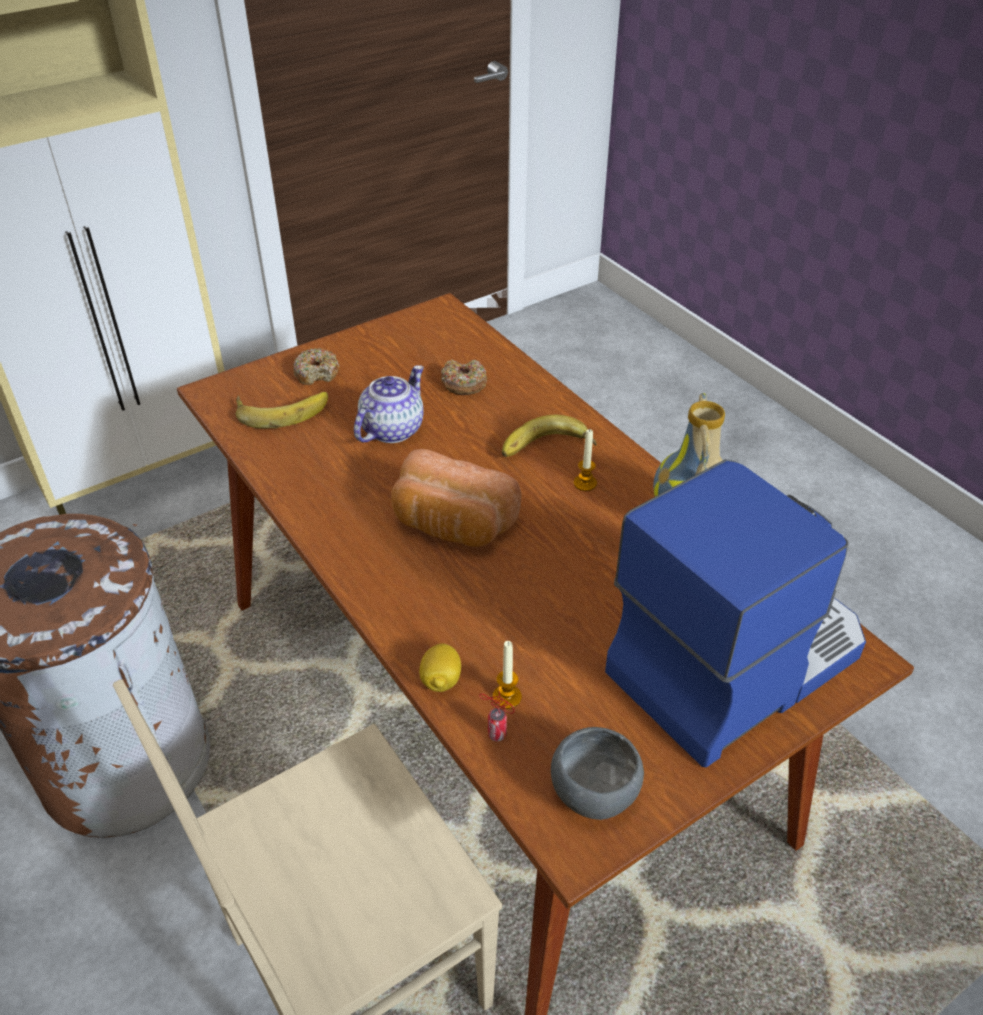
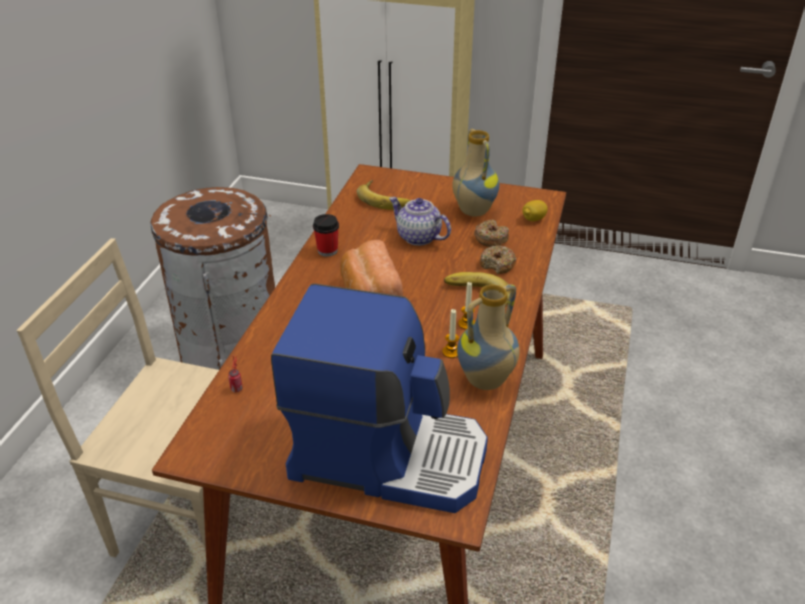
camera: 50 degrees right, 5 degrees down
(317, 373) = (428, 192): donut -> donut (497, 265)
(321, 510) = (327, 251): none -> cup
(391, 429) = (418, 237): teapot -> teapot turned 135 degrees counterclockwise
(398, 366) = (472, 211): none -> vase
(441, 680) = (254, 351): lemon -> lemon (533, 219)
(507, 697) = (266, 379): candle -> candle (451, 352)
(594, 795) = (229, 445): grey bowl -> none

